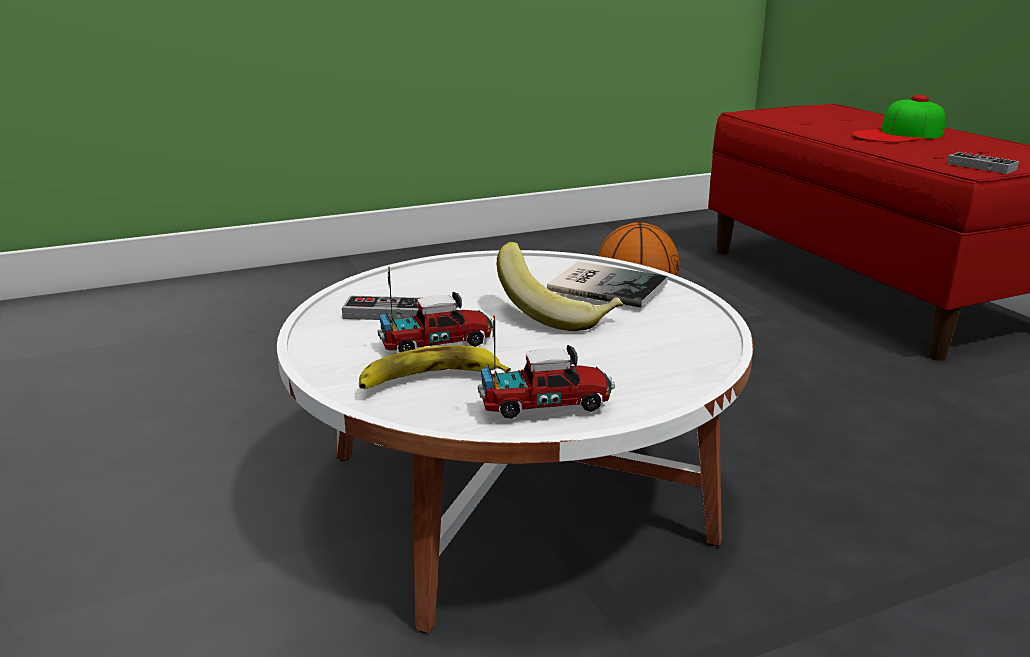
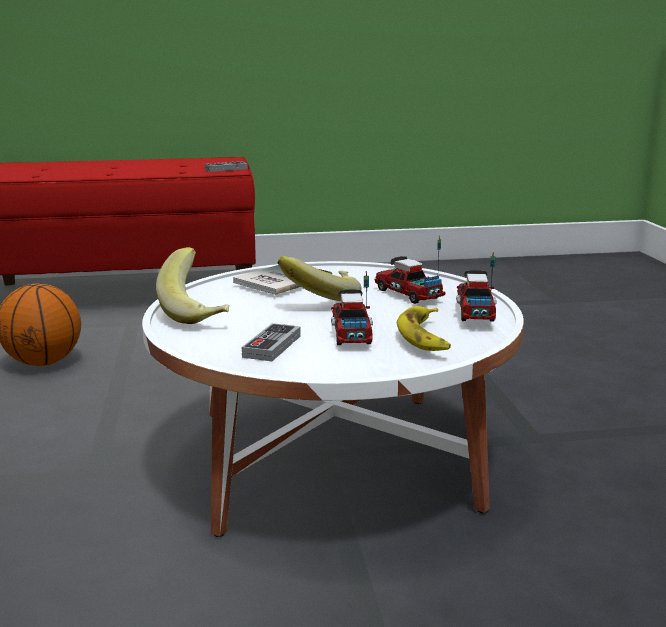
camera: 75 degrees left, 5 degrees down
(465, 270) = (199, 312): none -> banana
(615, 359) = (407, 294): none -> toy truck
(899, 134) = (121, 167): cap -> none

